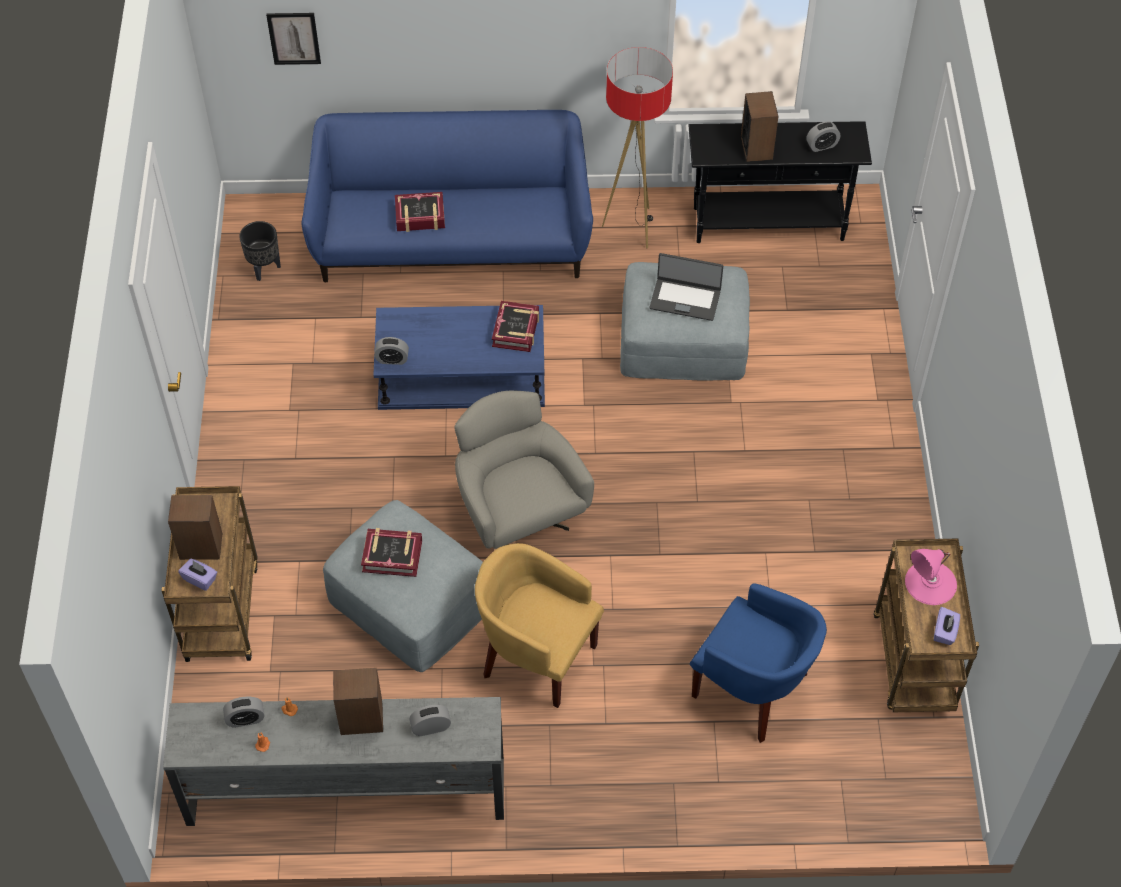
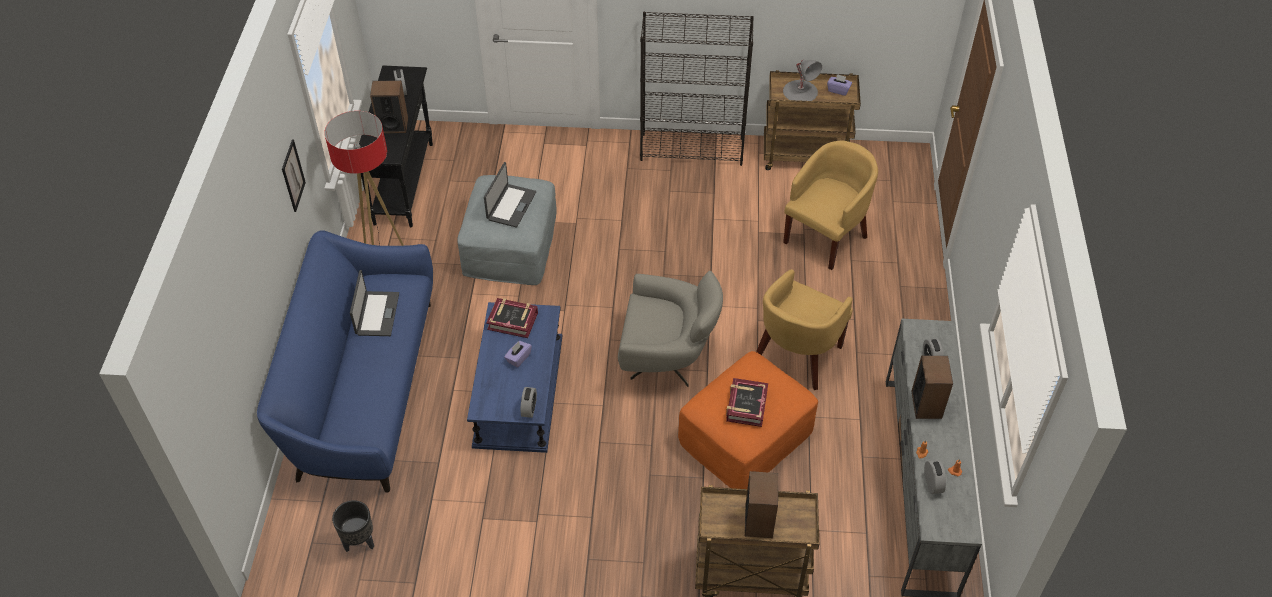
camera: 85 degrees left, 5 degrees down
(200, 579) = (793, 521): purple tissue box -> purple tissue box (518, 358)
(294, 38) = (221, 372): picture -> picture (293, 175)
(410, 601) = (746, 435): grey ottoman -> orange ottoman
(420, 216) = (374, 374): book -> none
(503, 204) = (376, 314): none -> laptop
(518, 514) = (667, 359): grey armchair -> grey armchair turned 150 degrees counterclockwise
(753, 690) = (826, 237): blue armchair -> yellow armchair
(896, 522) = (692, 149): none -> black bookcase
(930, 583) = (800, 91): pink table lamp -> grey table lamp

